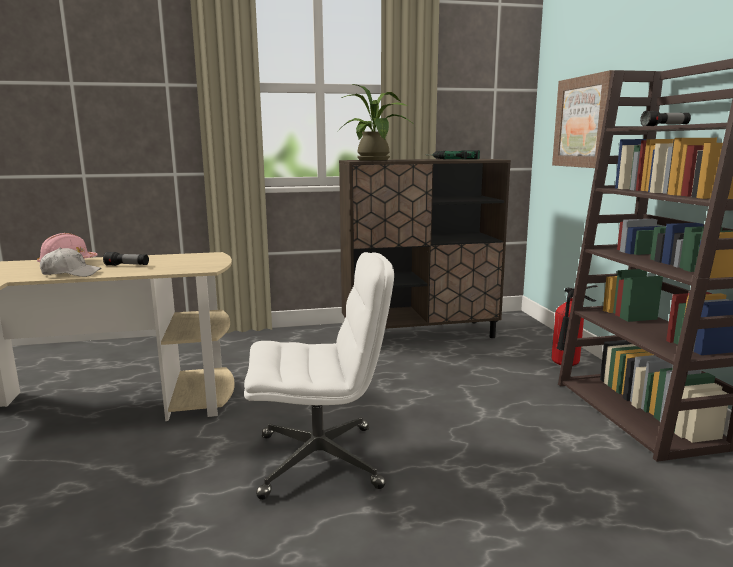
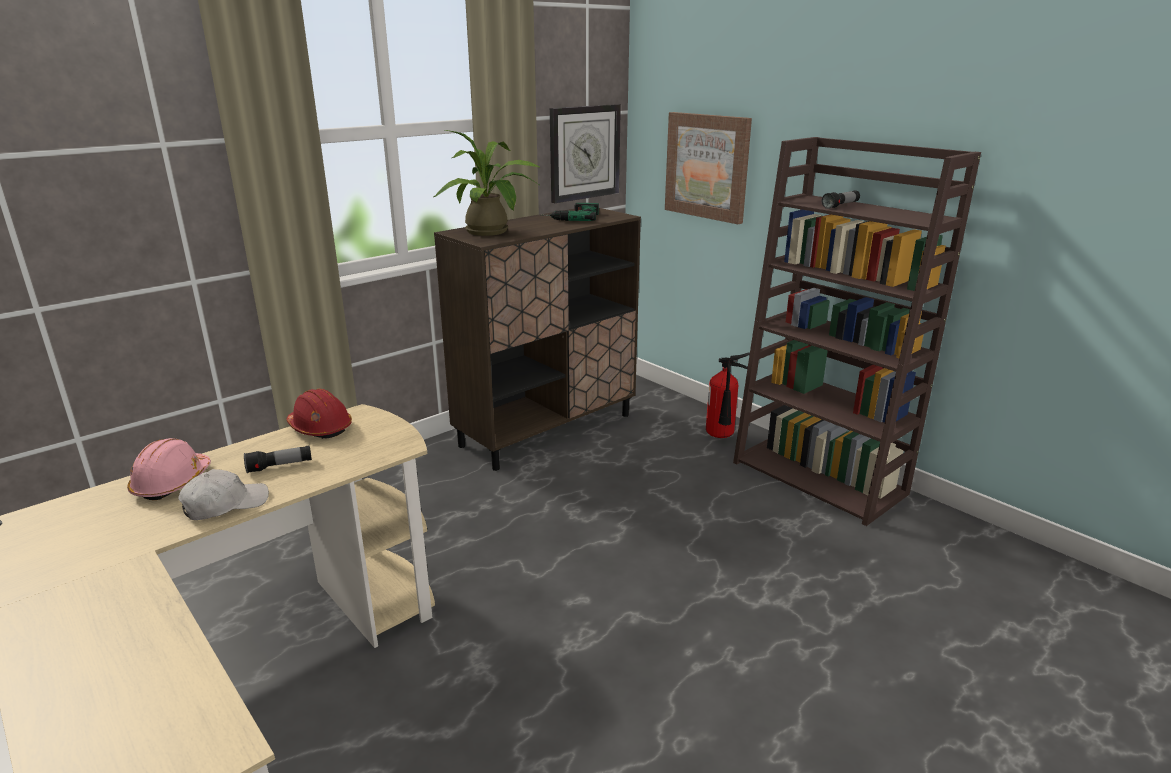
camera: 30 degrees left, 10 degrees up
(179, 256) = (320, 427): none -> red hard hat
(321, 460) = (604, 630): white office chair -> none
(490, 119) = (584, 152): none -> wall clock

